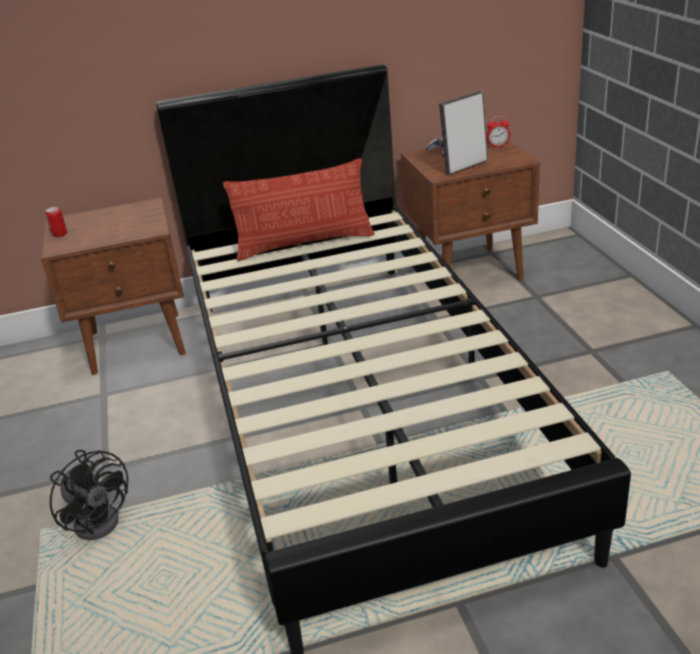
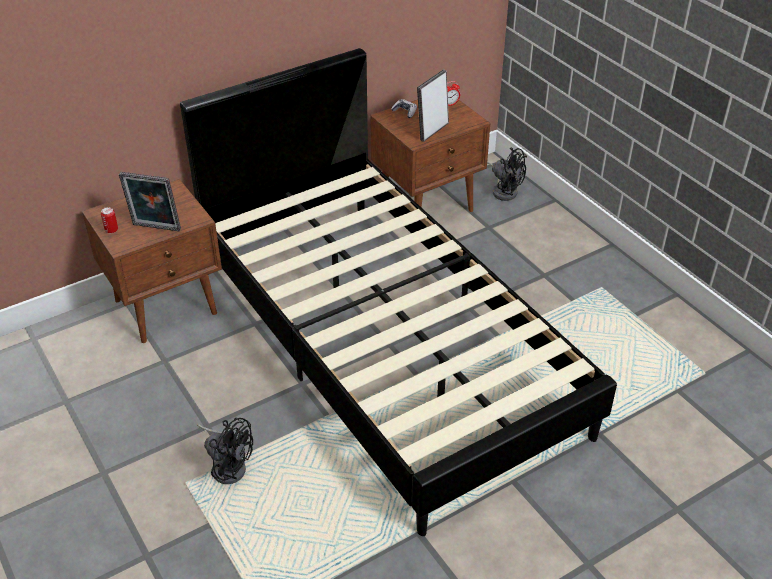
camera: 20 degrees left, 10 degrees up
(104, 236) = (155, 228): none -> picture frame
(304, 243) = (308, 207): pillow -> none
(568, 262) = (503, 190): none -> black fan

